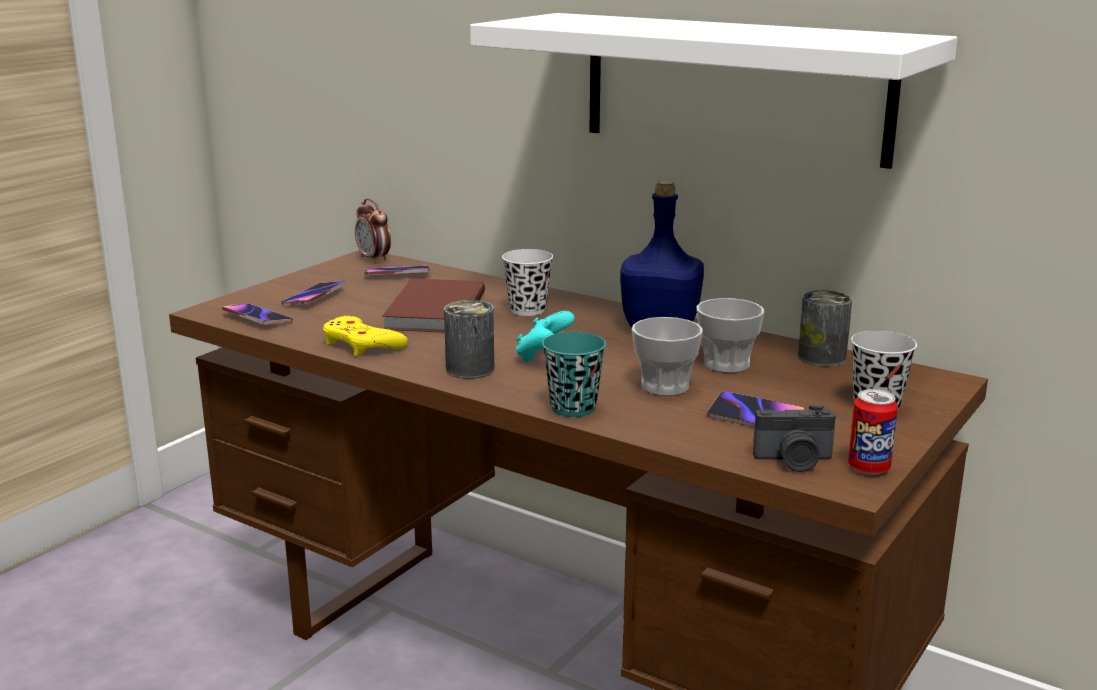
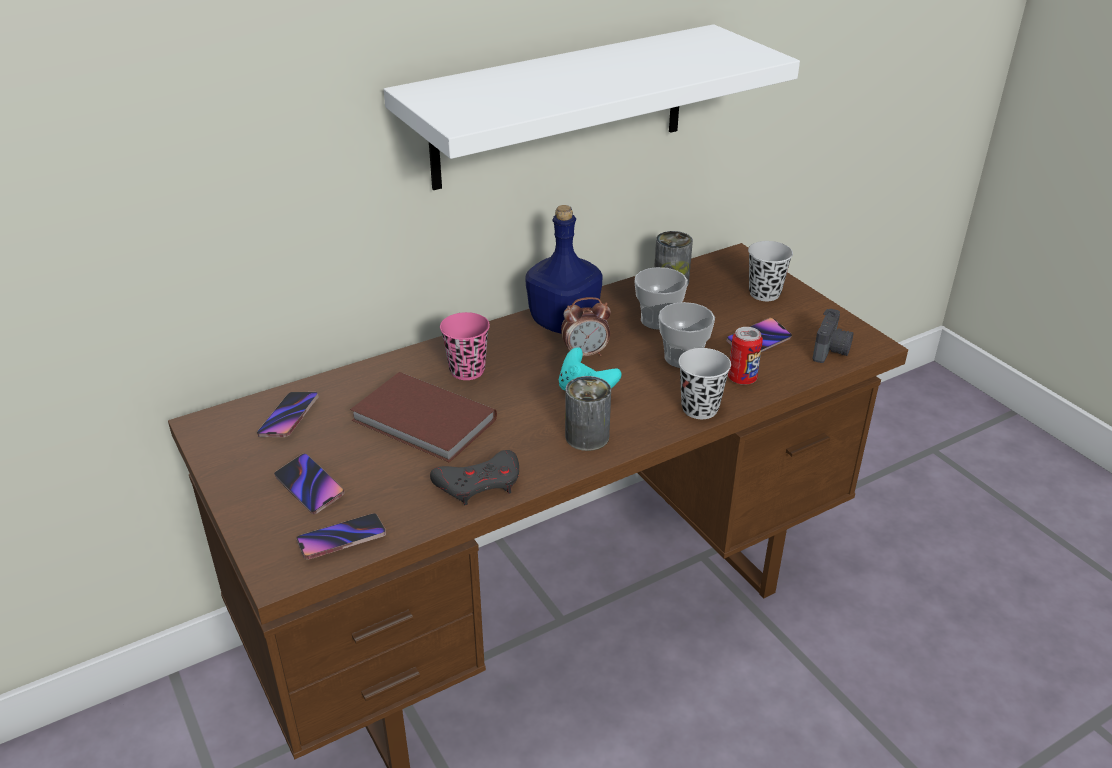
camera: 65 degrees left, 15 degrees up
(362, 344) = (479, 483): yellow game controller -> grey game controller
(374, 259) = (219, 421): alarm clock -> alarm clock (585, 354)
(527, 310) = (467, 370): white cup -> pink cup
(573, 408) = (699, 408): turquoise cup -> black cup
(868, 468) = (852, 329): can -> can (742, 379)

